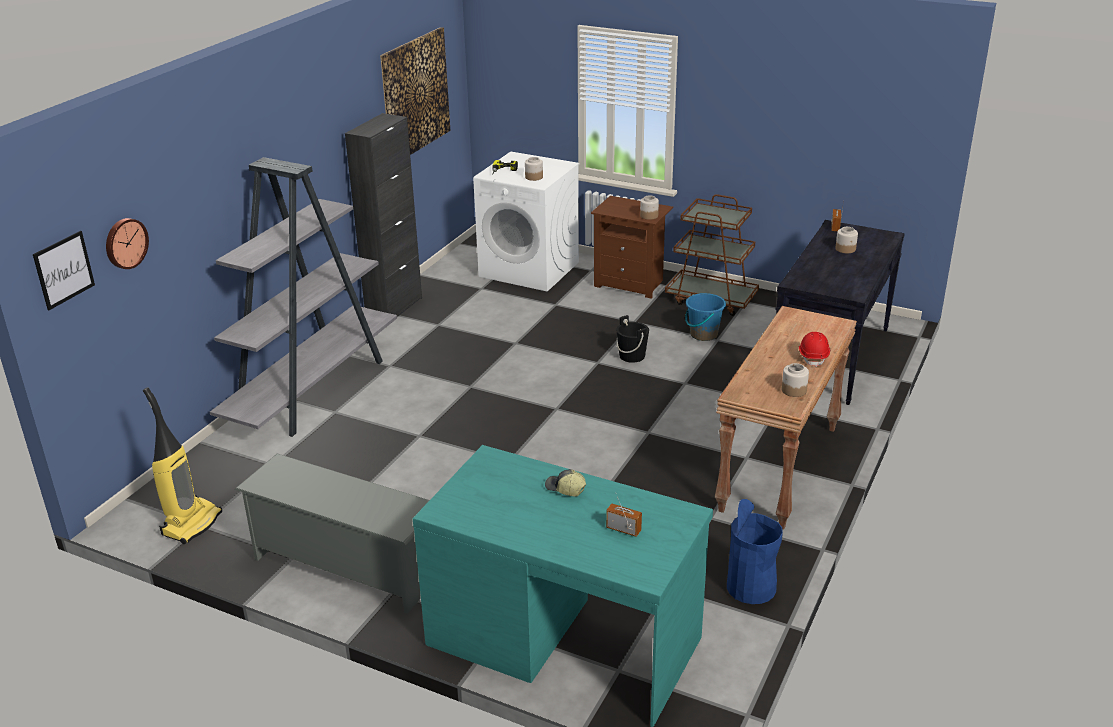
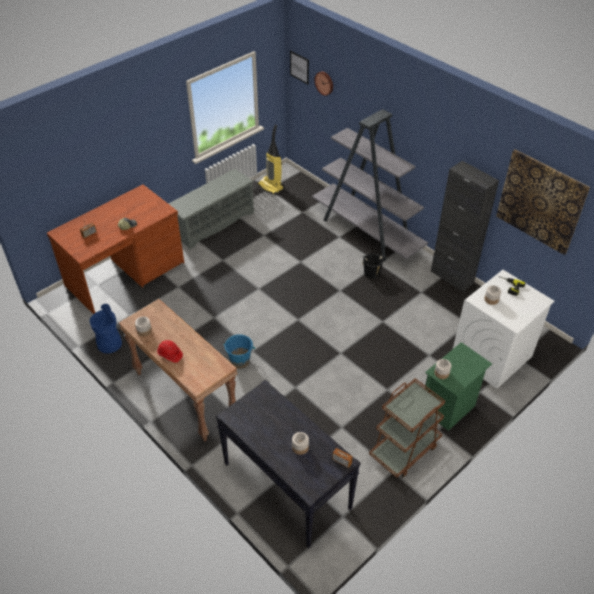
camera: 110 degrees right, 15 degrees up
(563, 639) = (126, 274): turquoise desk -> brown desk
(631, 283) = (448, 408): brown nightstand -> green nightstand
(632, 356) = (341, 372): black bucket -> black bucket (371, 273)
(703, 334) = (352, 422): blue bucket -> blue bucket (240, 361)

